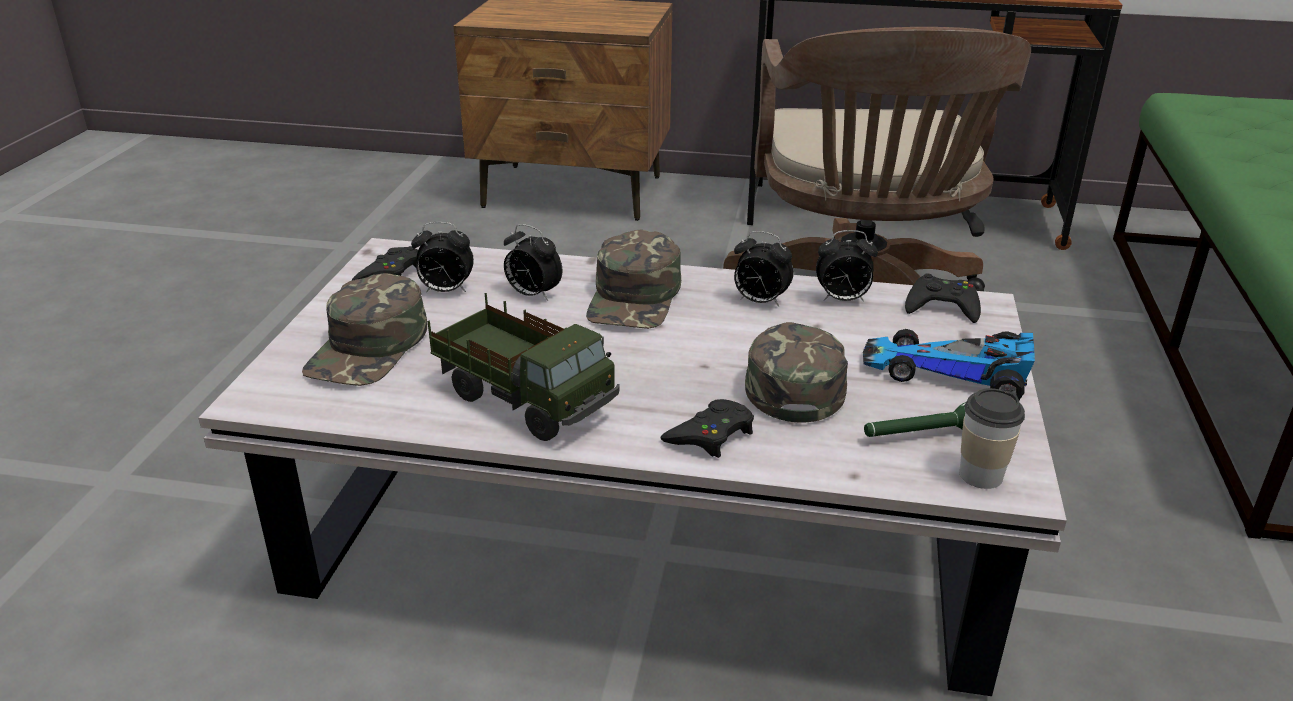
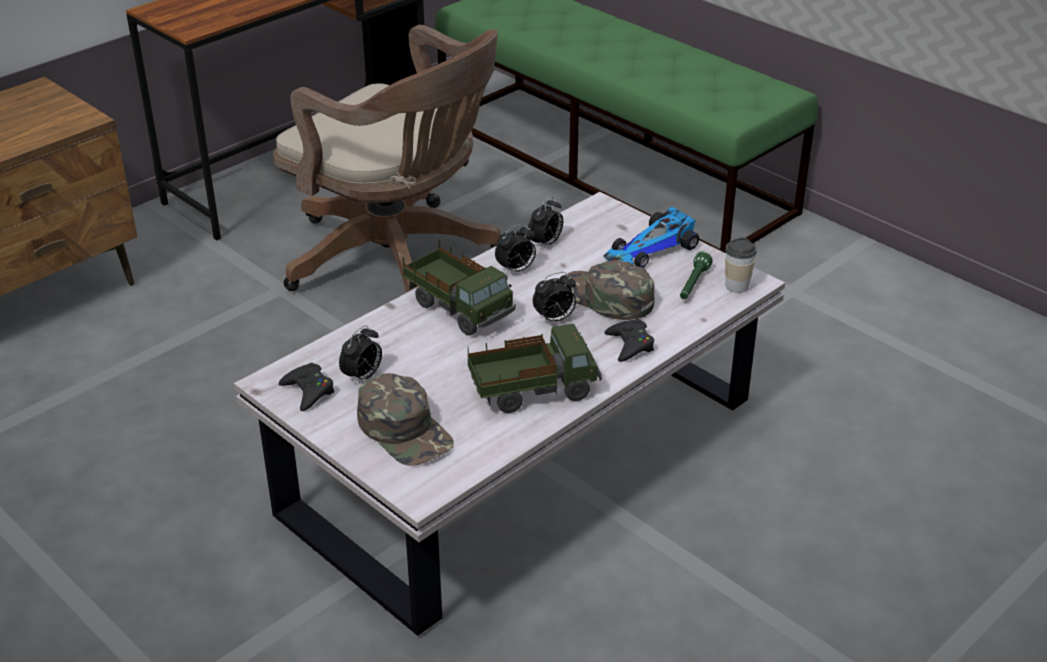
camera: 55 degrees left, 5 degrees up
(532, 295) = (410, 345): alarm clock -> alarm clock (554, 319)
(635, 297) = (459, 309): green cap -> toy truck
(942, 306) = (588, 218): black game controller -> none

